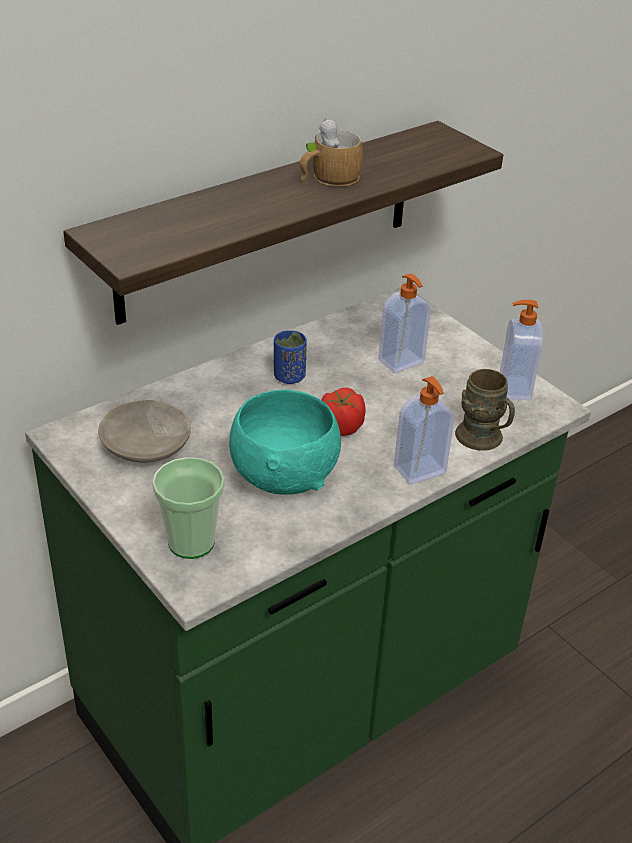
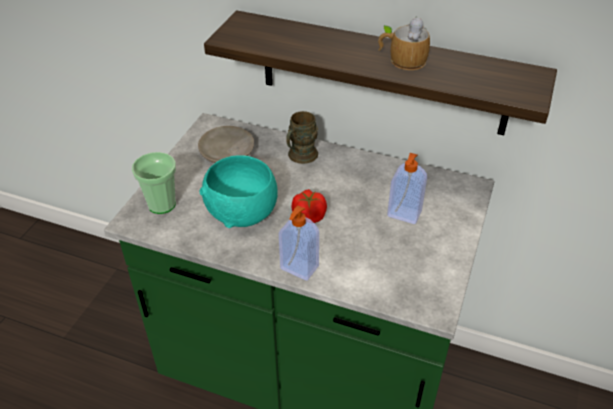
camera: 60 degrees right, 5 degrees up
(289, 377) = (336, 175): blue cup -> none
(484, 440) = (358, 287): brown mug -> brown mug (299, 157)
(513, 388) = (433, 280): soap dispenser -> none

